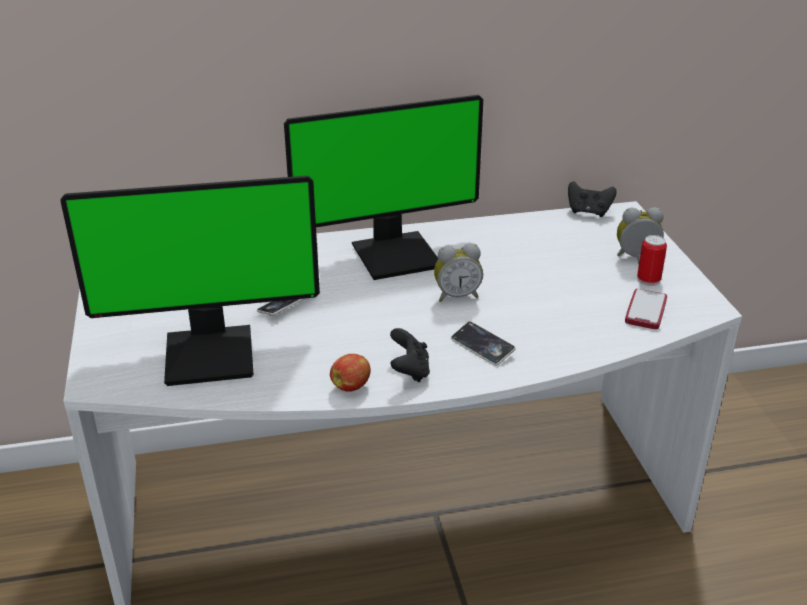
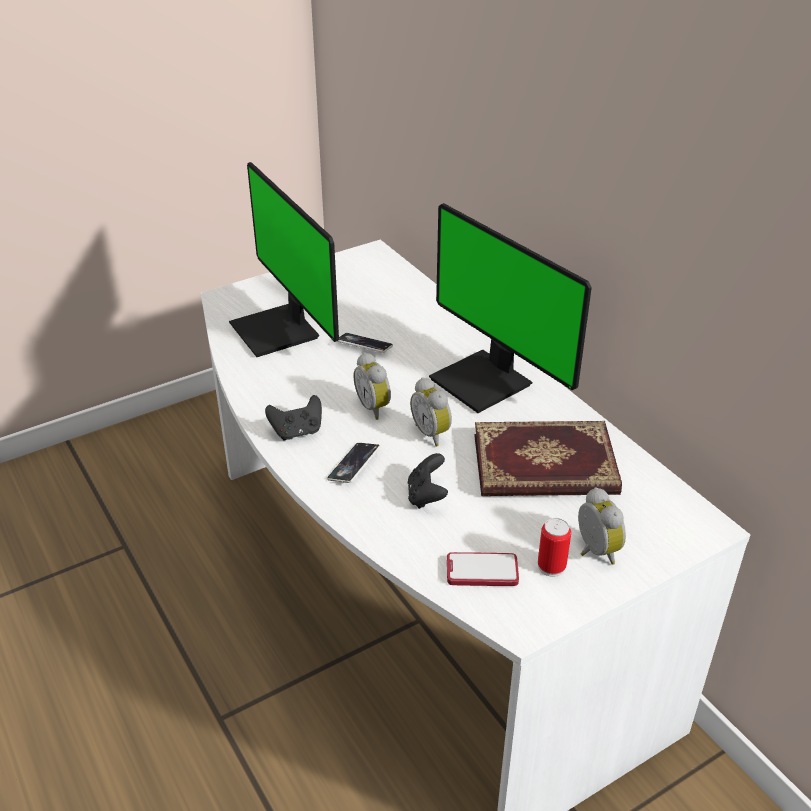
camera: 70 degrees right, 5 degrees up
(351, 386) = (264, 406): apple -> none
(398, 318) = (375, 407): none -> alarm clock
(529, 255) = (544, 466): none -> book
(588, 212) = (682, 496): black game controller -> black game controller (426, 496)

